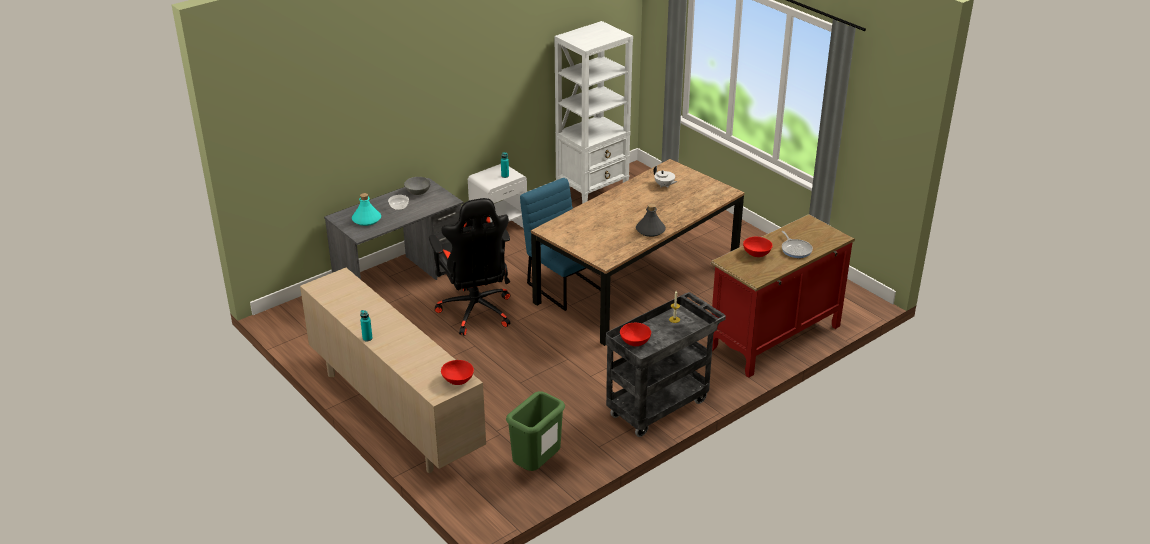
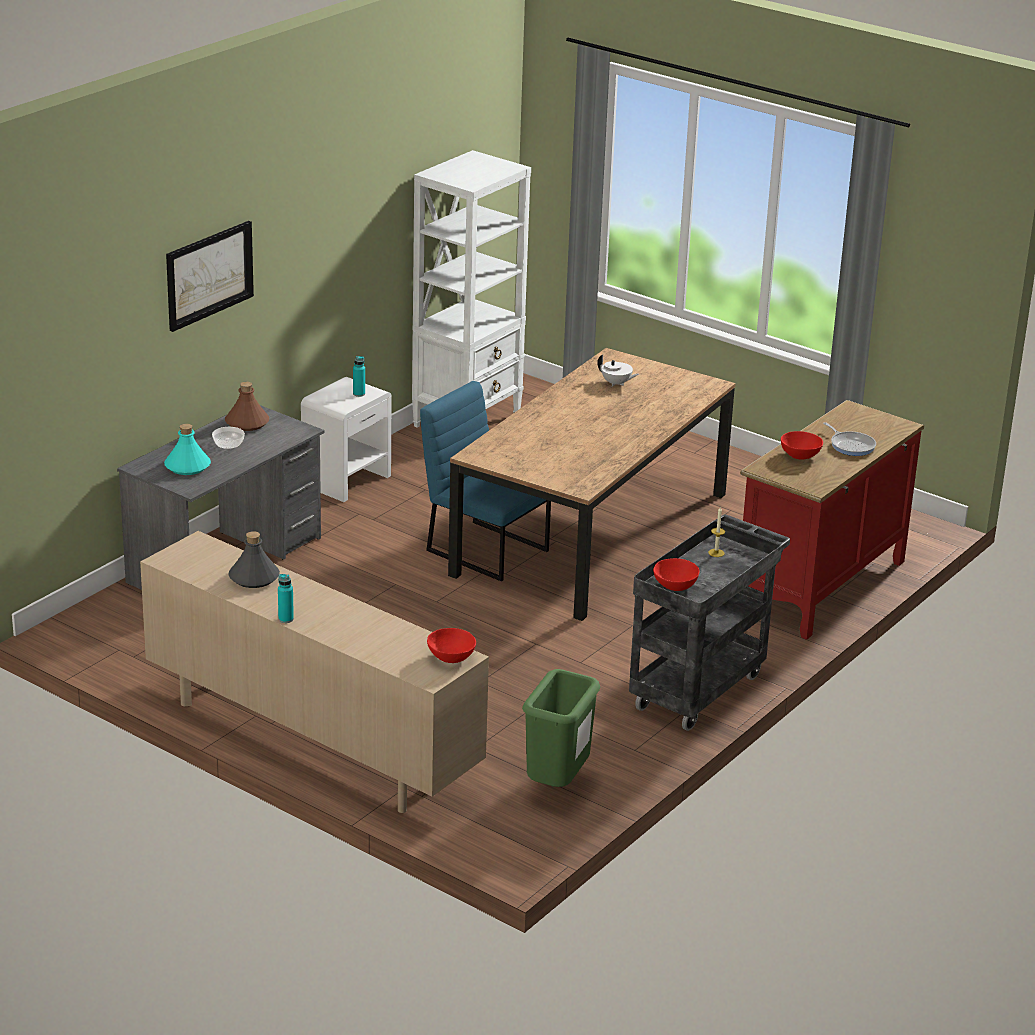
camera: 15 degrees left, 5 degrees down
(392, 97) = (209, 275): none -> picture
(418, 192) = (247, 423): grey bowl -> brown bottle
(474, 308) = (362, 591): black office chair -> none
(650, 230) = (626, 443): grey bottle -> grey bottle (254, 577)

